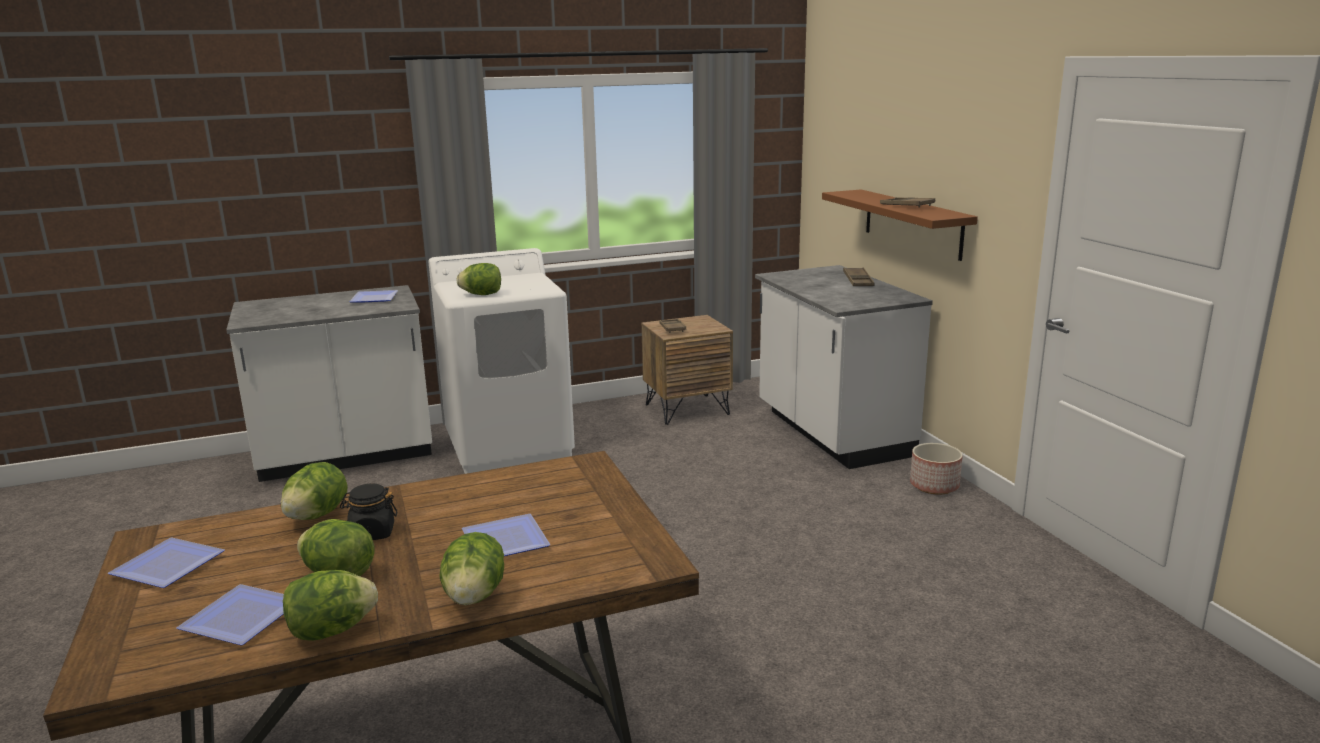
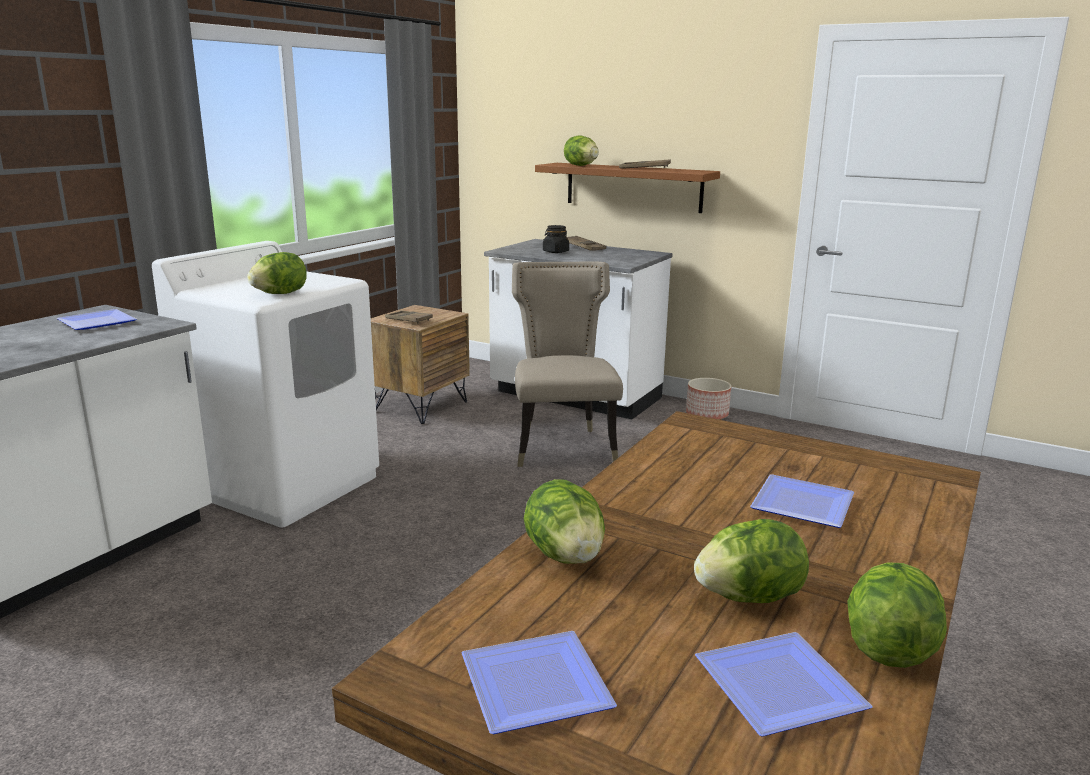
camera: 40 degrees left, 0 degrees up
(372, 533) = (670, 547): black jar -> black jar (555, 252)
(474, 596) = (905, 557): lettuce -> lettuce (581, 165)
(745, 475) = (563, 446): none -> beige chair

